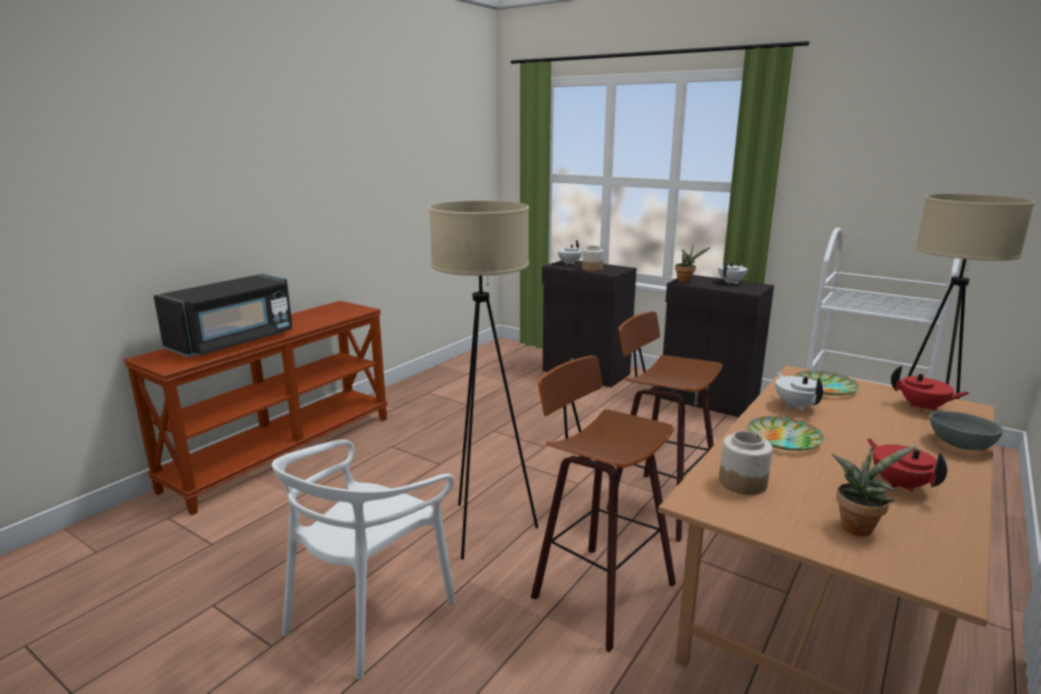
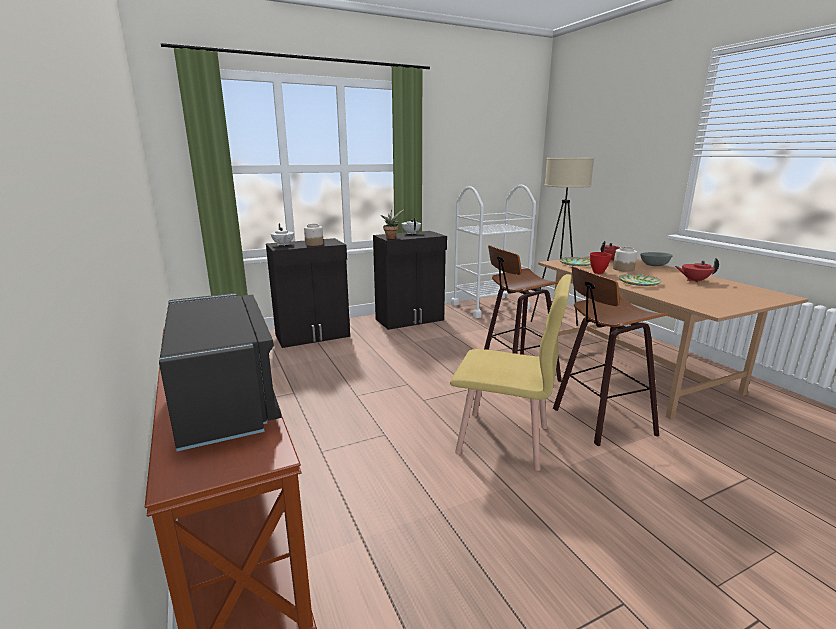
camera: 60 degrees left, 0 degrees up
(369, 613) = (593, 527): white chair -> none
(485, 528) = (504, 440): beige floor lamp -> yellow chair
(743, 482) = (691, 299): jar -> jar (623, 269)
(796, 406) = (597, 272): white teapot -> red bowl
(858, 526) = (736, 294): potted plant -> none

